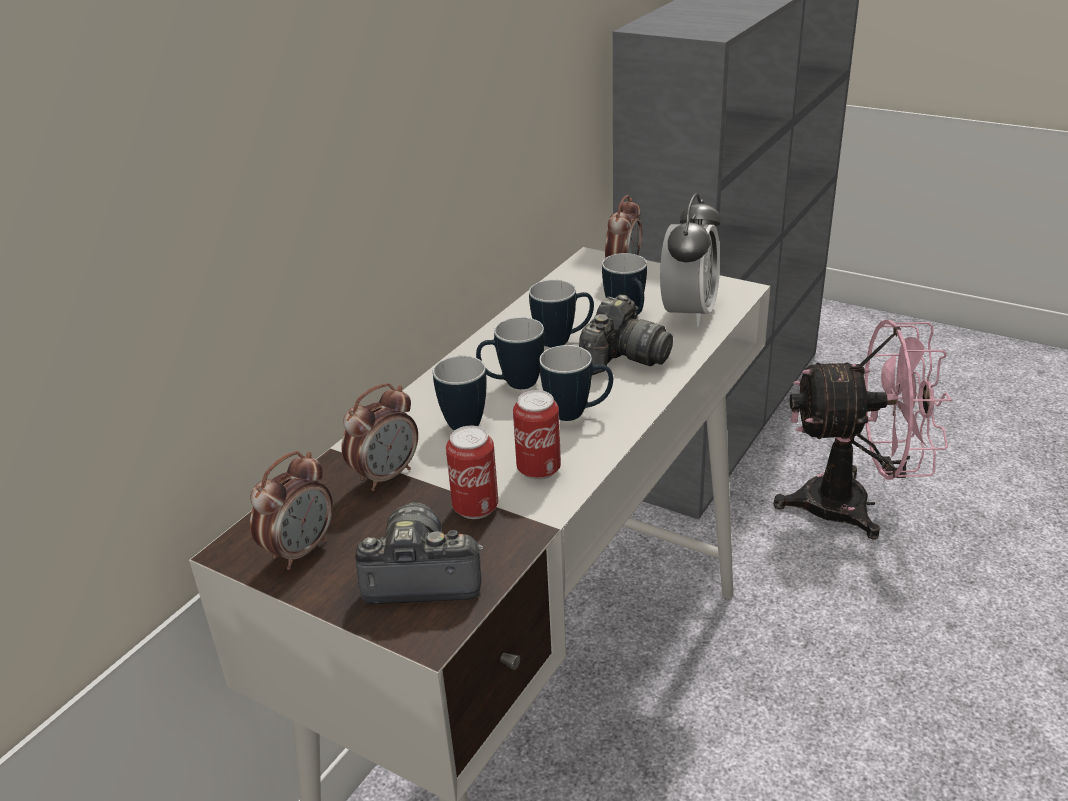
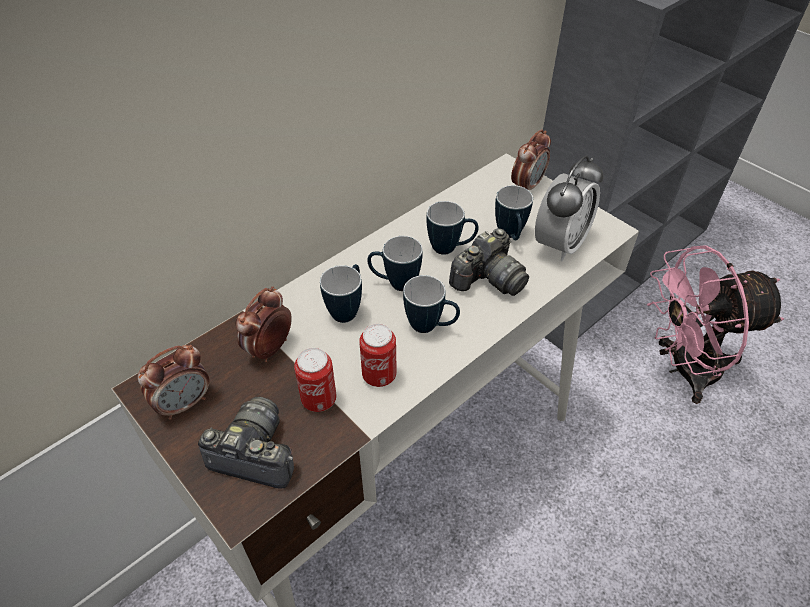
camera: 15 degrees right, 15 degrees up
(386, 475) = (269, 349): alarm clock -> alarm clock turned 150 degrees clockwise
(853, 505) = (683, 370): pink fan -> pink fan turned 150 degrees clockwise

